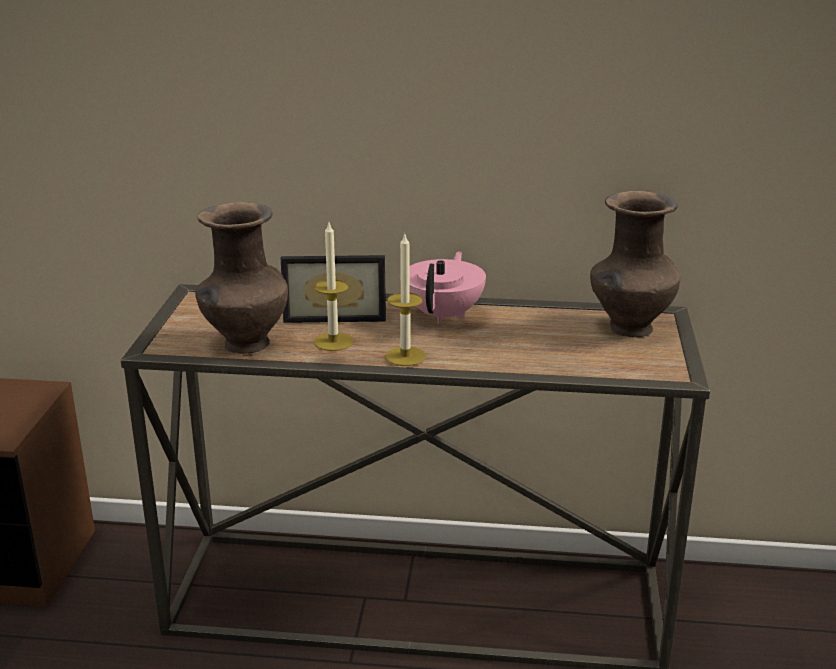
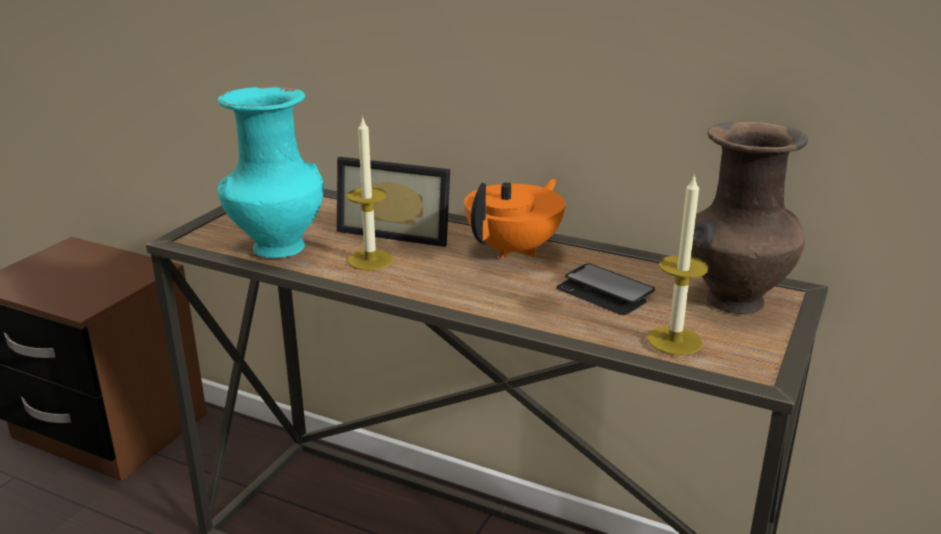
camera: 20 degrees right, 0 degrees up
(245, 345) = (276, 248): brown vase -> turquoise vase
(405, 356) = (432, 289): candle -> candle (674, 340)
(444, 314) = (515, 249): pink teapot -> orange teapot
(535, 337) = (604, 292): none -> phone

